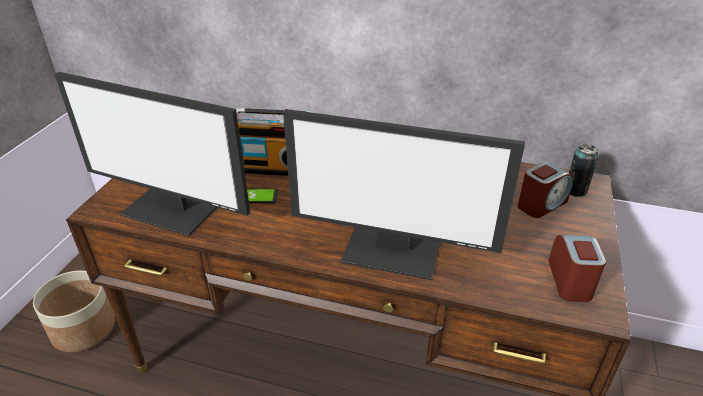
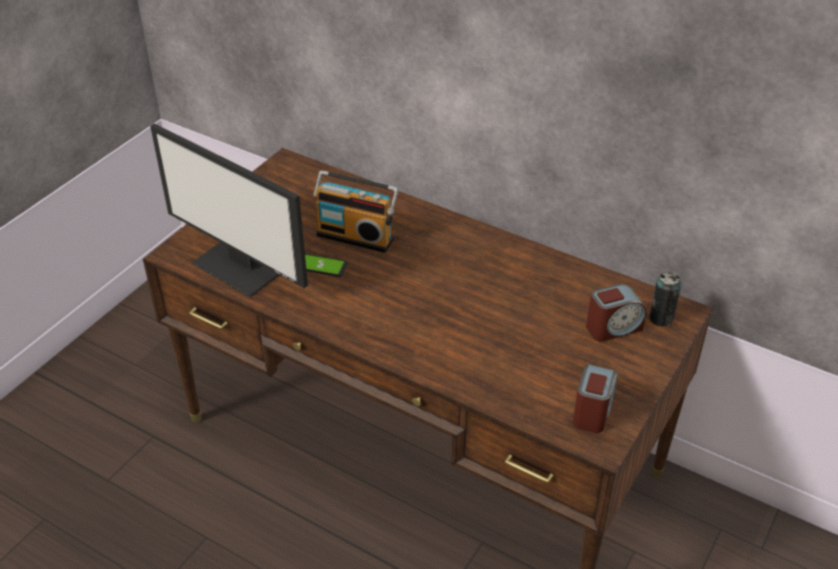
camera: 15 degrees right, 5 degrees up
(83, 329) = (144, 364): planter -> none
(393, 251) = (435, 348): monitor -> none

